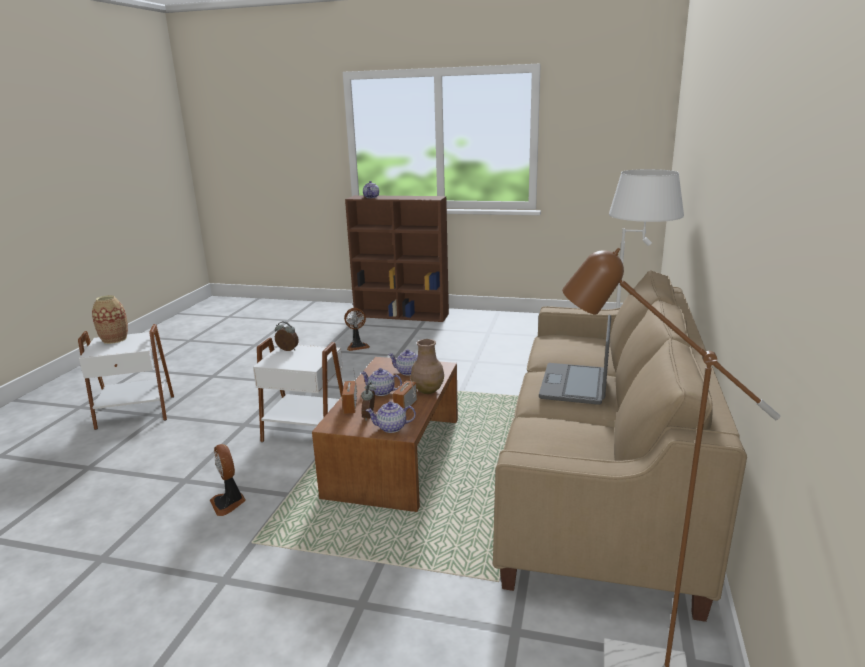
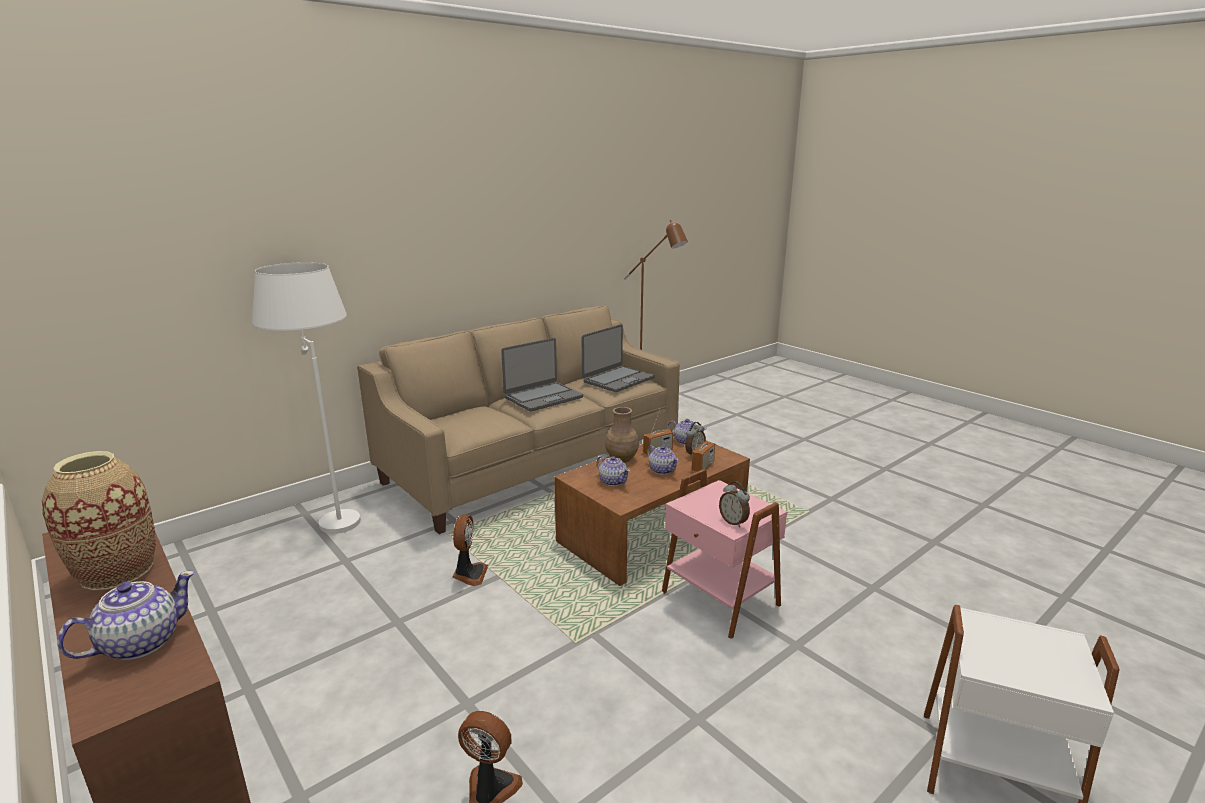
camera: 145 degrees left, 0 degrees up
(114, 339) = (1050, 677): vase -> vase (117, 571)
(229, 503) = (825, 547): fan -> fan (469, 574)
(306, 429) = (719, 599): white side table -> pink side table
(558, 443) = (617, 380): none -> laptop

